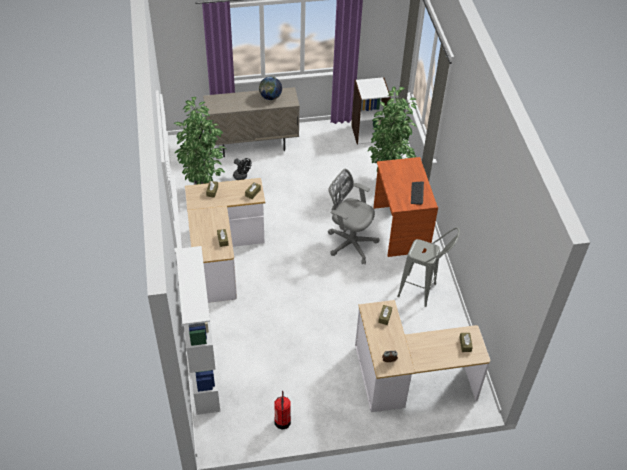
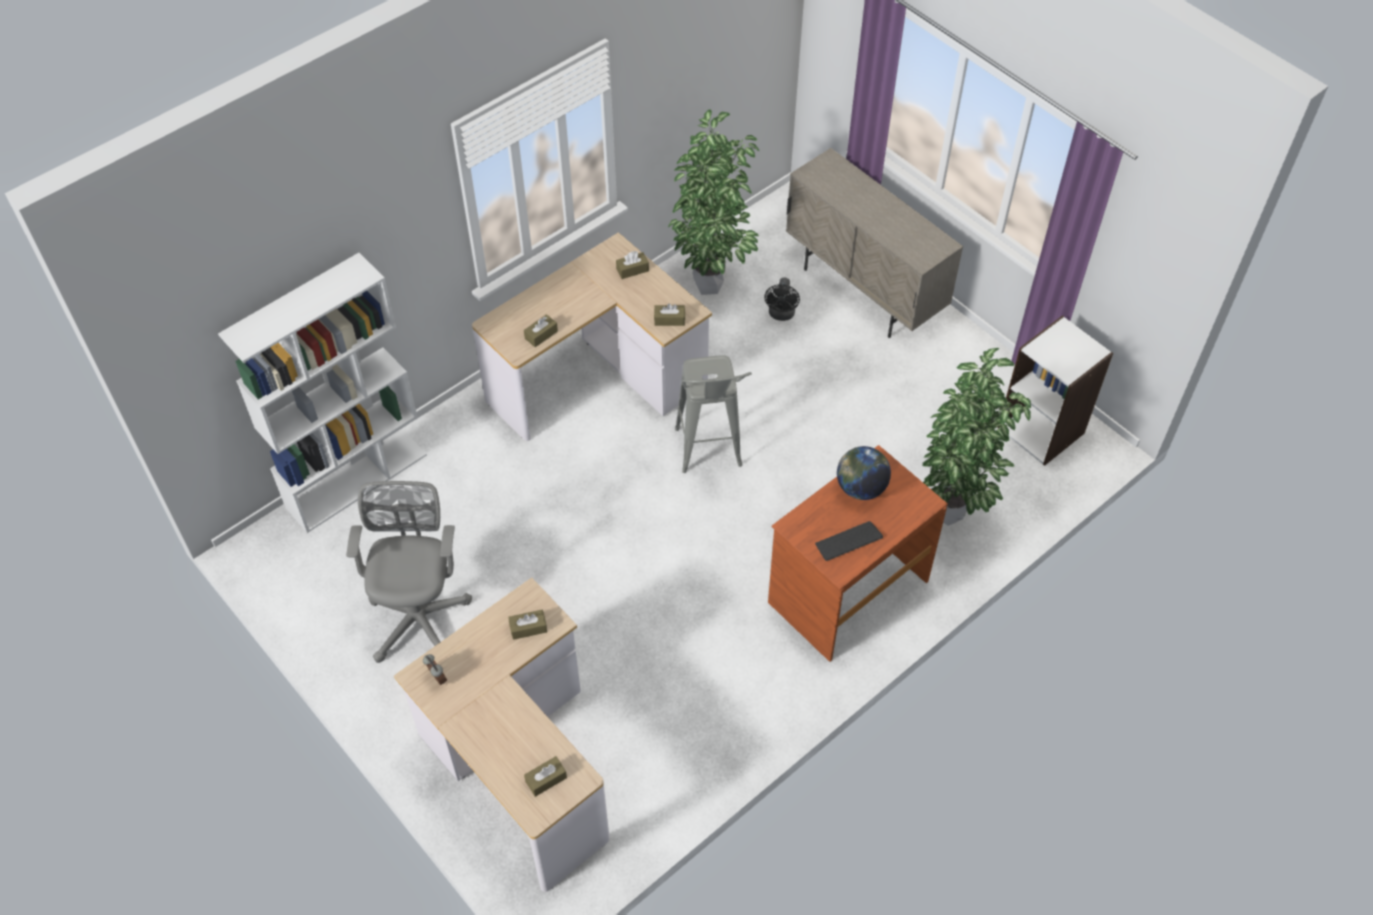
camera: 60 degrees right, 5 degrees up
(270, 97) = (906, 228): globe -> globe (861, 488)
(282, 421) = (334, 622): fire extinguisher -> none
(350, 242) = (757, 531): grey office chair -> grey office chair (419, 613)
(423, 292) = (726, 695): grey stool -> grey stool (710, 457)

